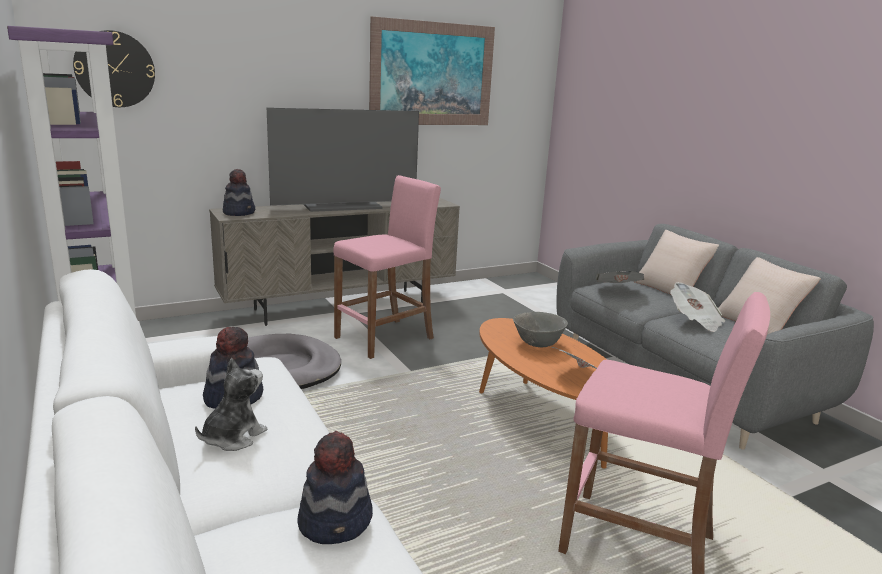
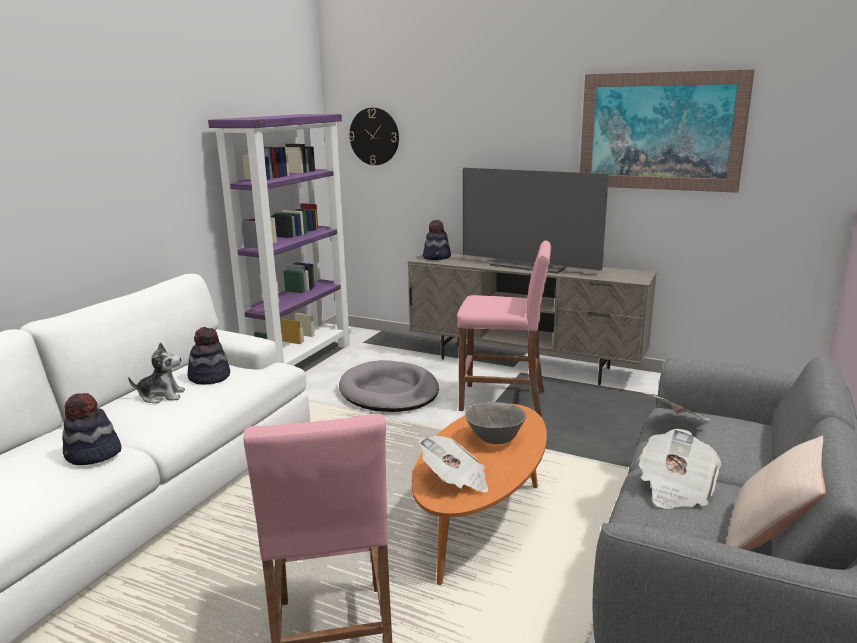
camera: 55 degrees right, 0 degrees up
(670, 289) = (769, 450): beige pillow -> none

